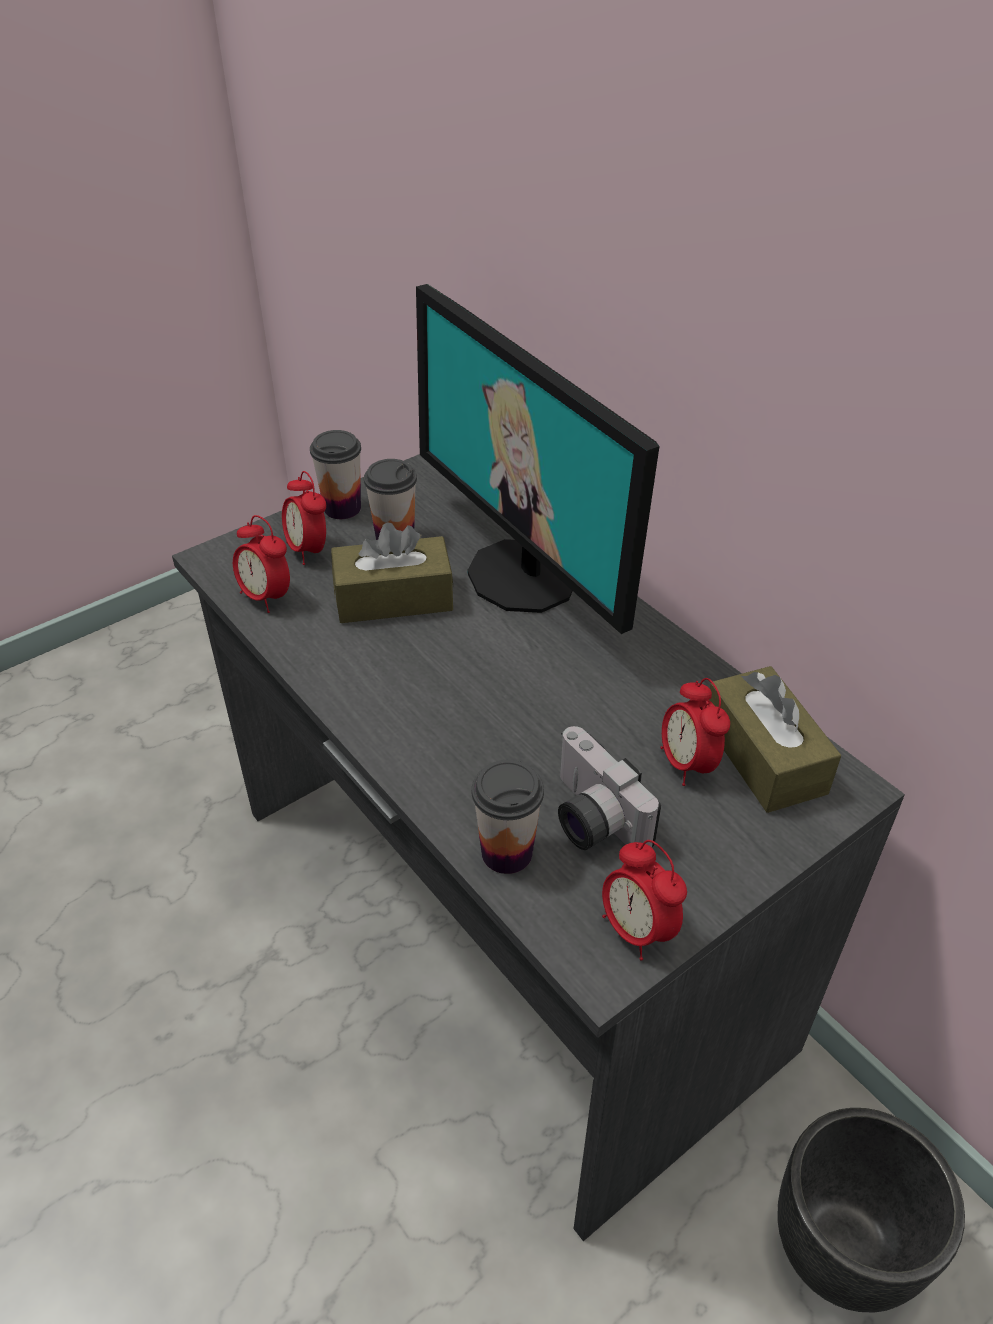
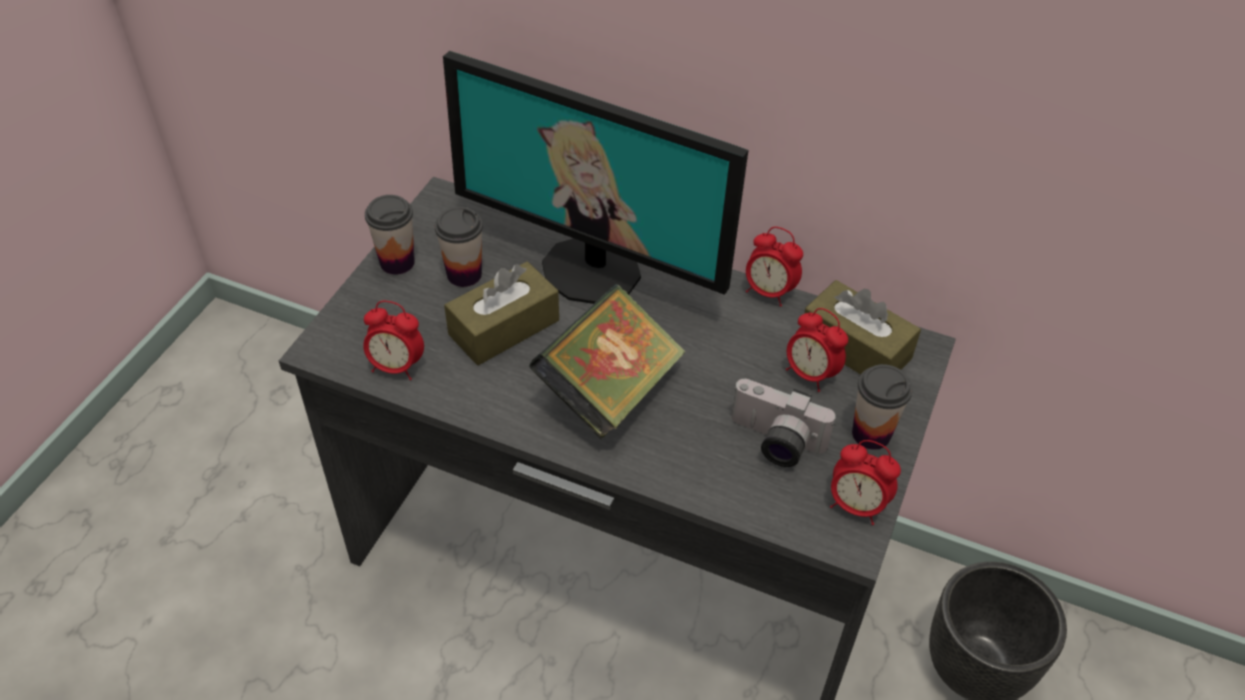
camera: 30 degrees left, 5 degrees up
(308, 550) = (398, 311): alarm clock -> alarm clock (769, 292)
(450, 695) = (609, 390): none -> book
(507, 852) = (736, 492): cup -> cup (871, 434)

